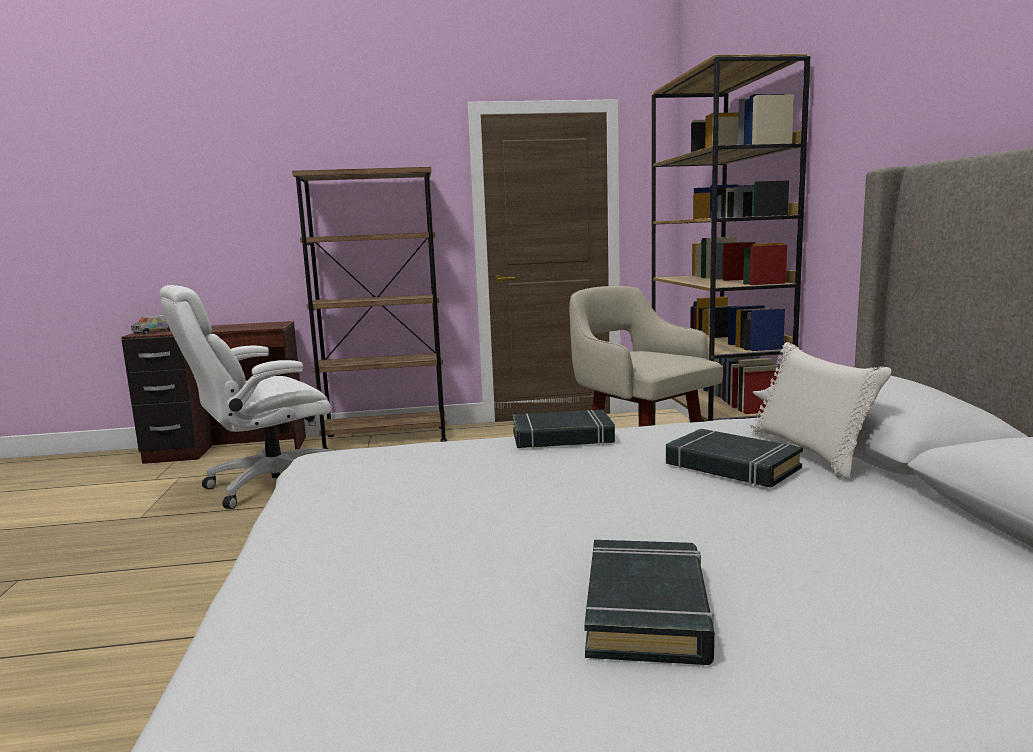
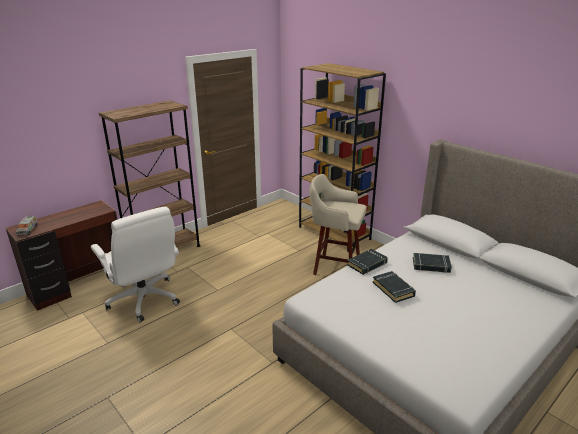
camera: 35 degrees left, 15 degrees up
(264, 485) = (145, 302): white office chair -> white office chair turned 60 degrees counterclockwise
(647, 610) = (475, 325): black book -> black book (393, 289)
(810, 452) = (440, 252): white pillow -> none

